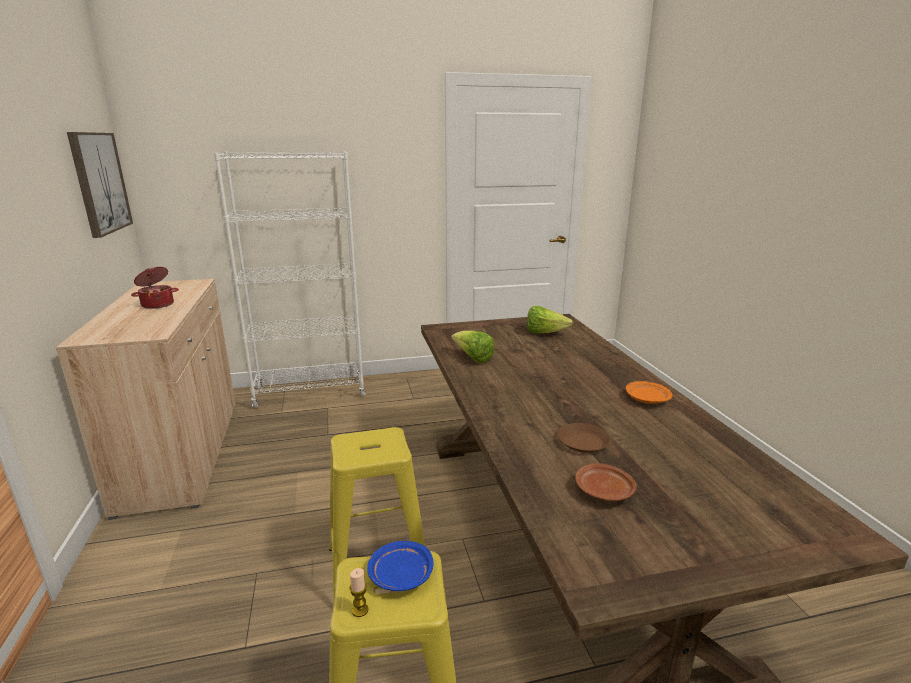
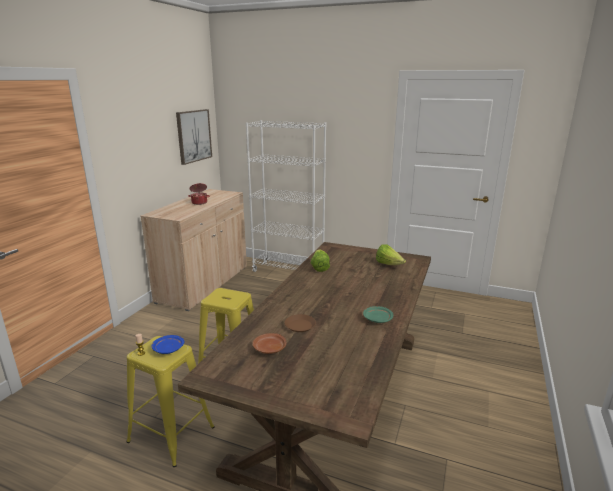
camera: 35 degrees right, 0 degrees up
(646, 399) = (377, 319): orange plate -> green plate

